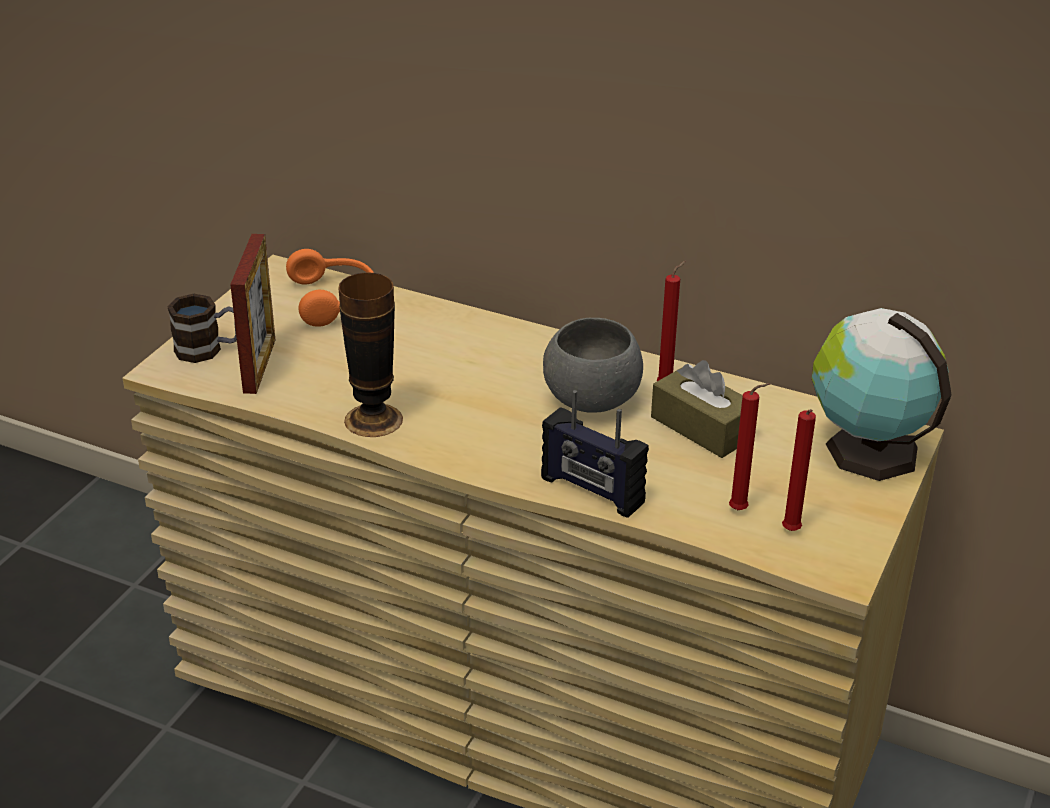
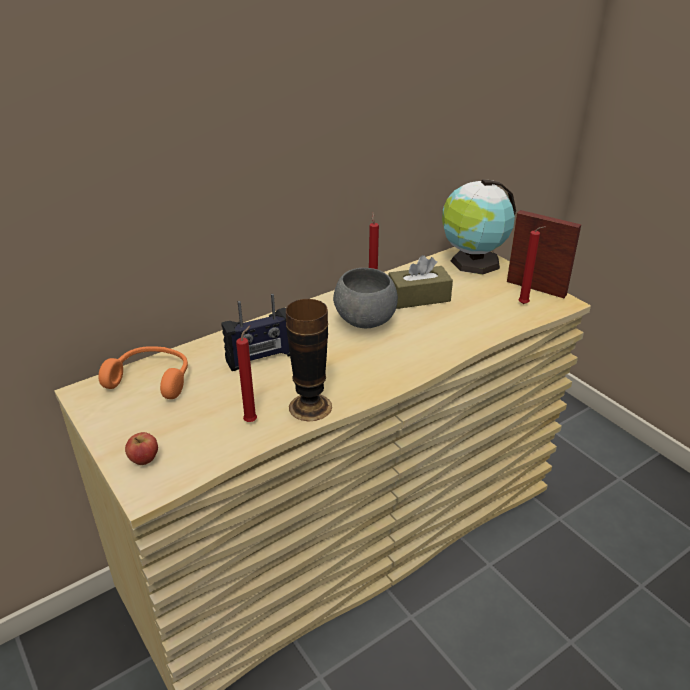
camera: 60 degrees left, 0 degrees up
(208, 349) = (144, 459): mug -> apple
(259, 365) = (194, 439): picture frame -> picture frame (536, 288)
(591, 491) = (449, 350): radio -> radio (261, 358)
(741, 510) = (498, 311): red candle -> red candle (252, 420)

